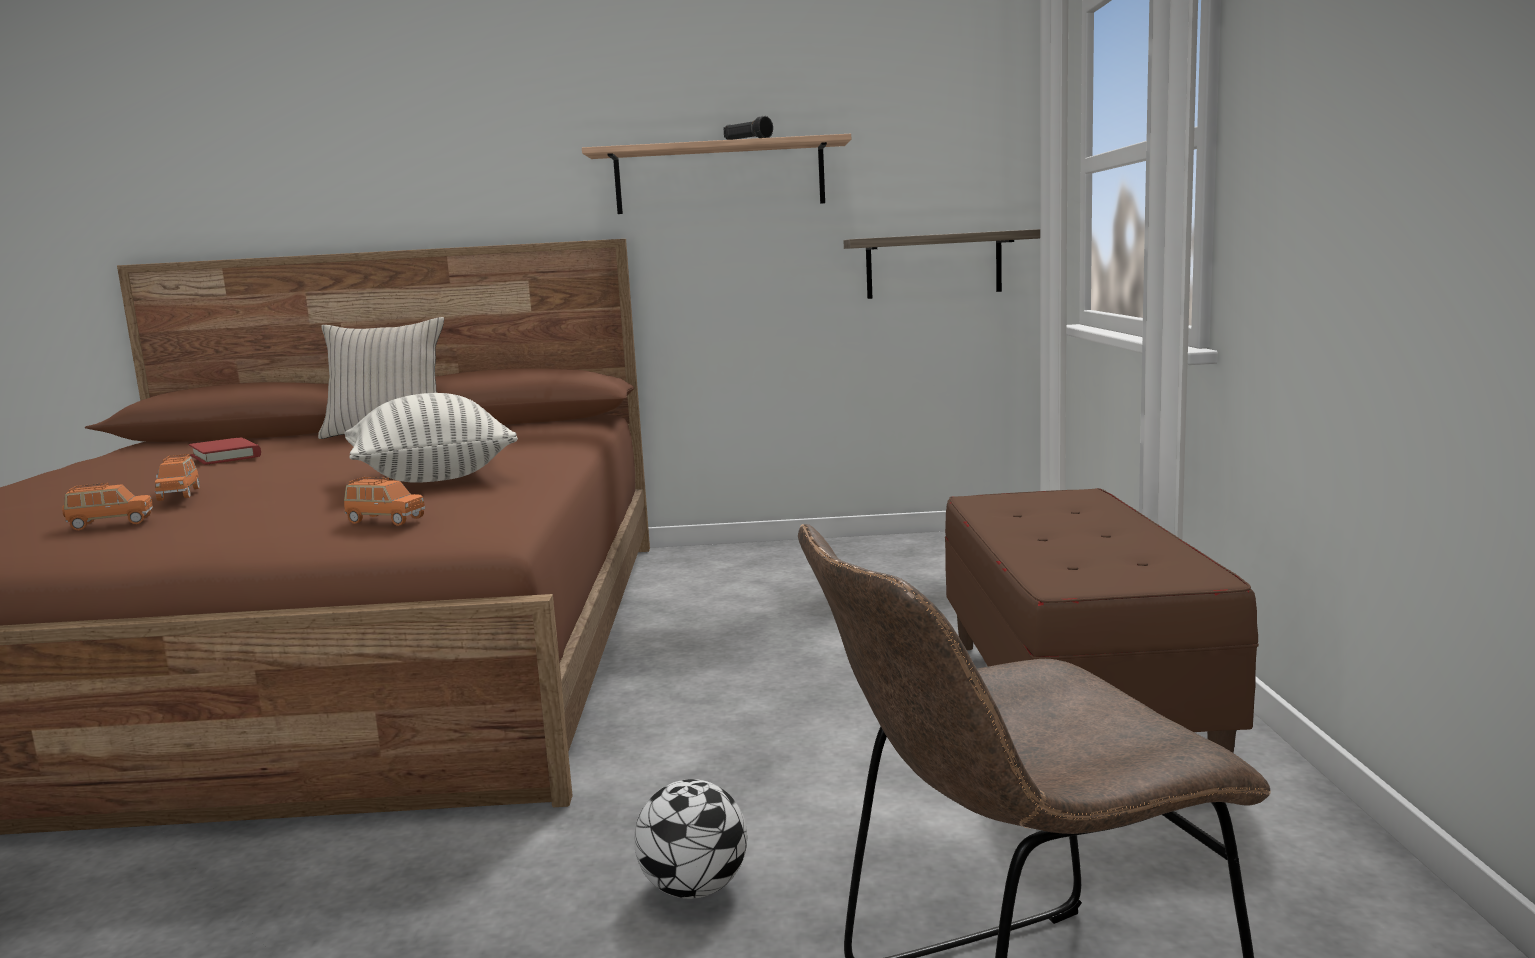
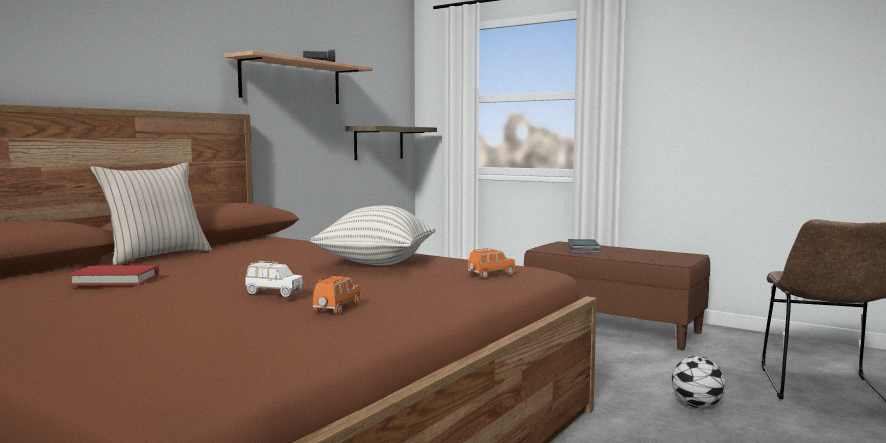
camera: 55 degrees left, 5 degrees down
(179, 494) = (273, 292): orange toy car -> white toy car
(1040, 514) = (582, 250): none -> book

